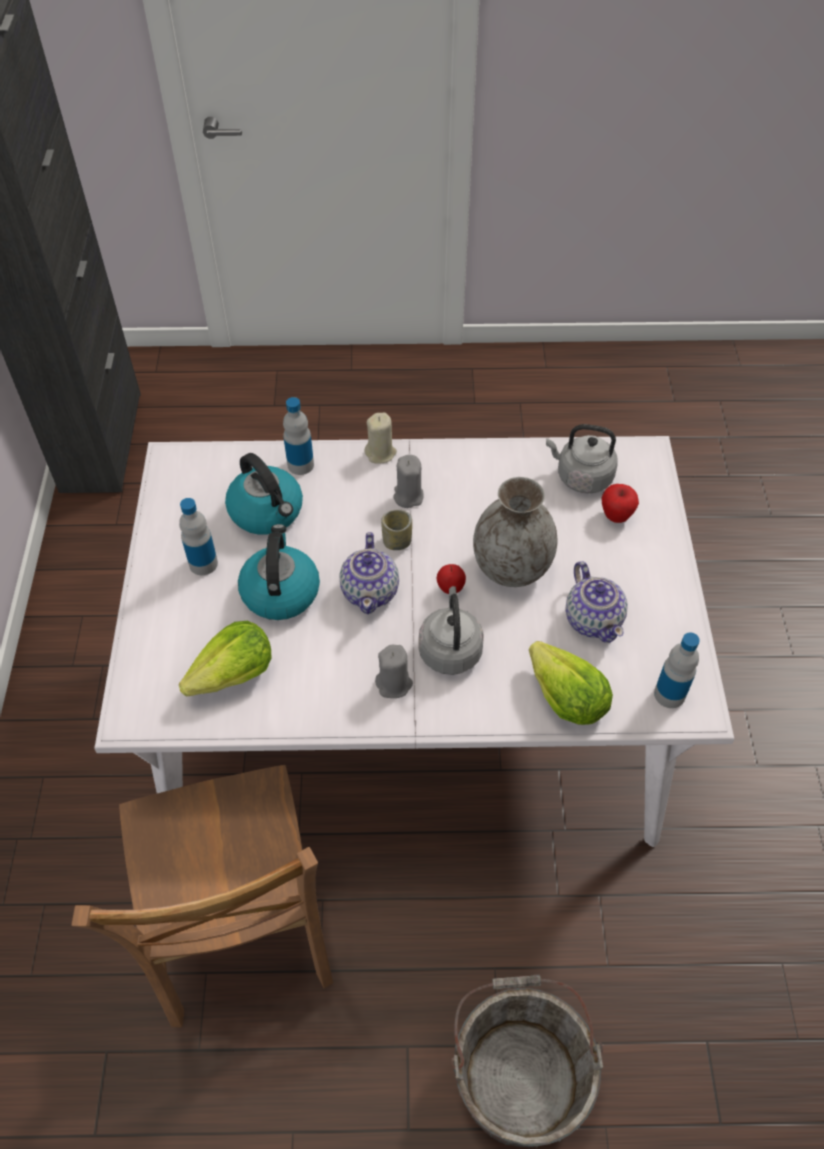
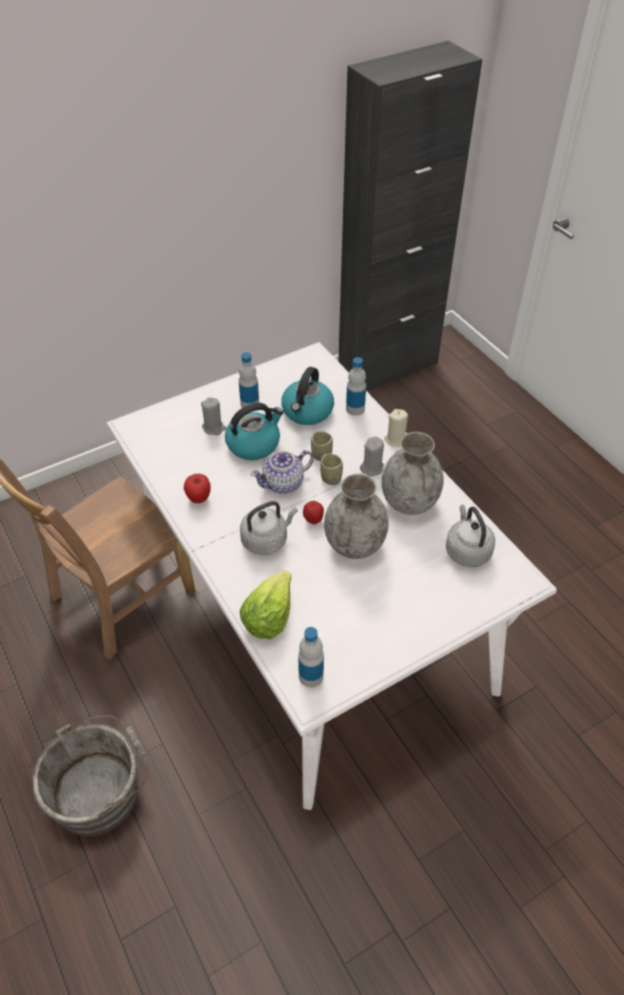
camera: 60 degrees right, 5 degrees down
(233, 675) = (183, 452): lettuce -> none
(353, 533) = (321, 455): none -> cup
(394, 684) = (223, 524): grey candle -> grey candle (214, 428)
(483, 489) = (410, 502): none -> grey vase
(593, 619) = (344, 606): teapot -> none
(616, 516) = (447, 584): apple -> apple (199, 498)

